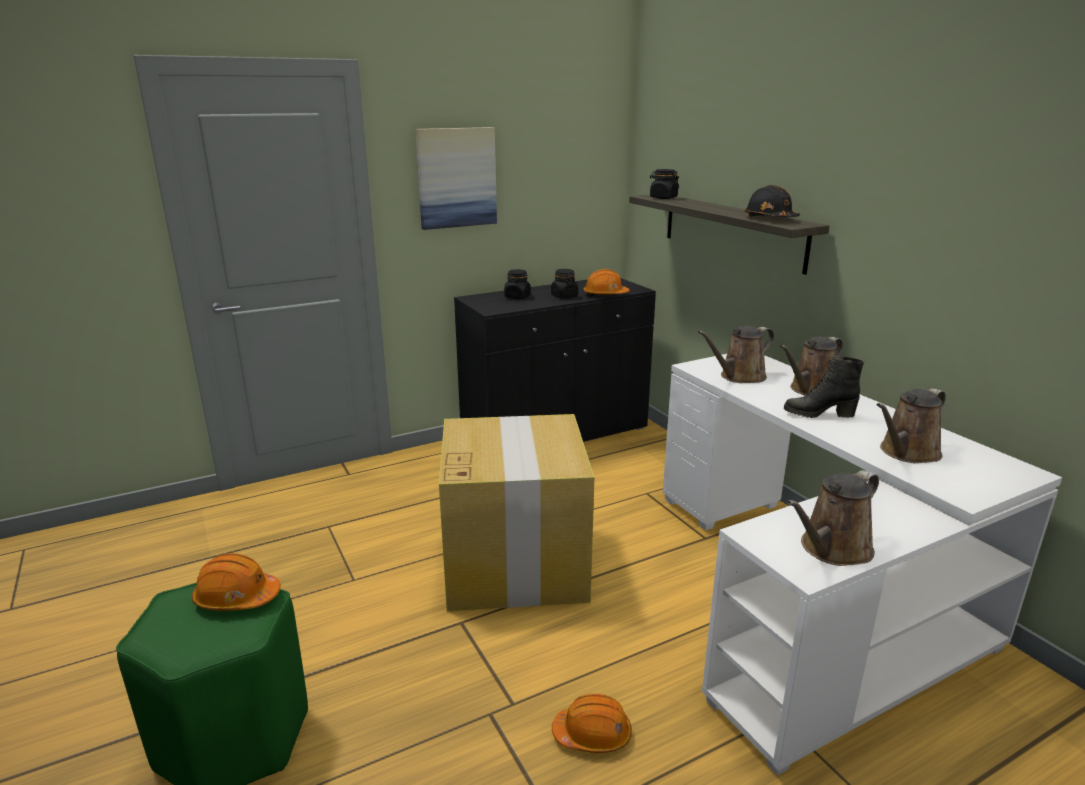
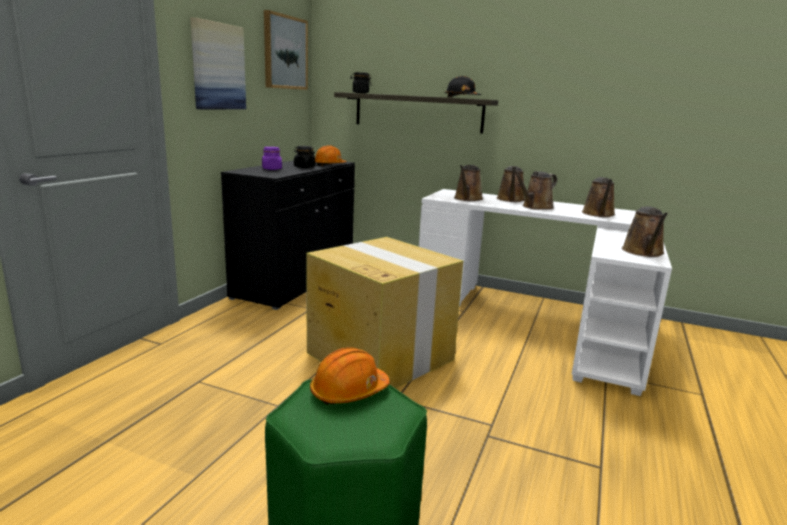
camera: 40 degrees left, 5 degrees down
(517, 297) = (272, 169): black jar -> purple jar
(575, 144) = (285, 52): none -> picture
(592, 735) = (550, 418): orange hard hat -> none
(818, 414) = (535, 207): black boot -> brown watering can

